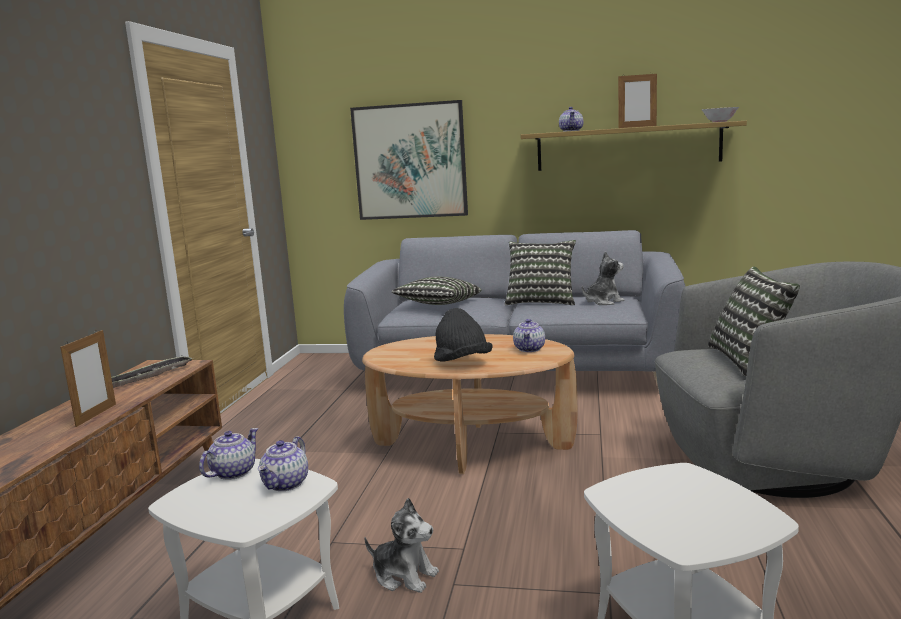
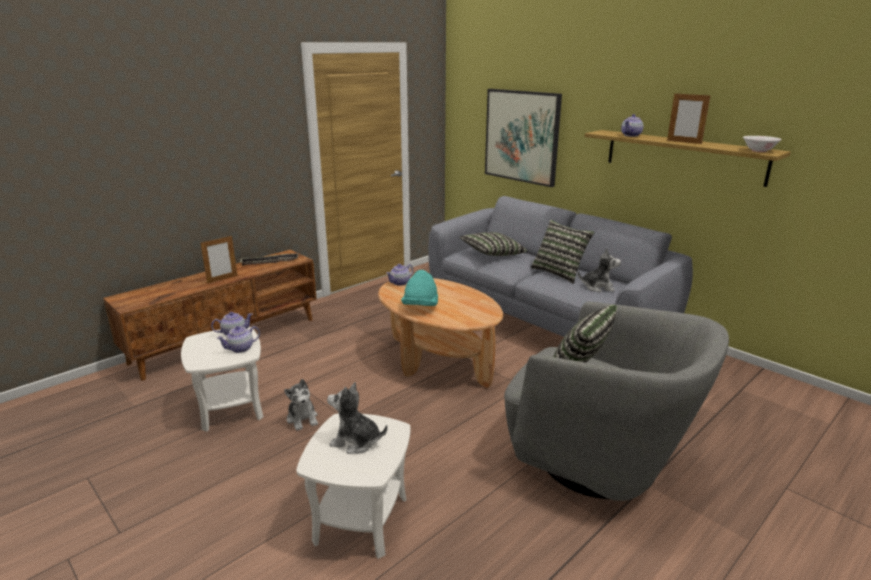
camera: 35 degrees right, 10 degrees up
(462, 362) = (420, 307): black hat -> turquoise hat
(530, 349) = (474, 311): teapot -> teapot (400, 283)
(674, 502) = (356, 441): none -> plush toy

